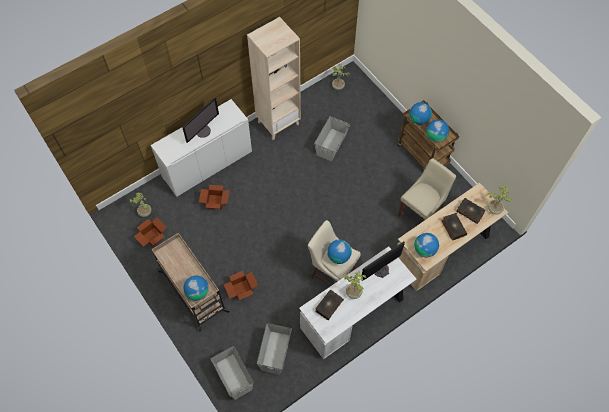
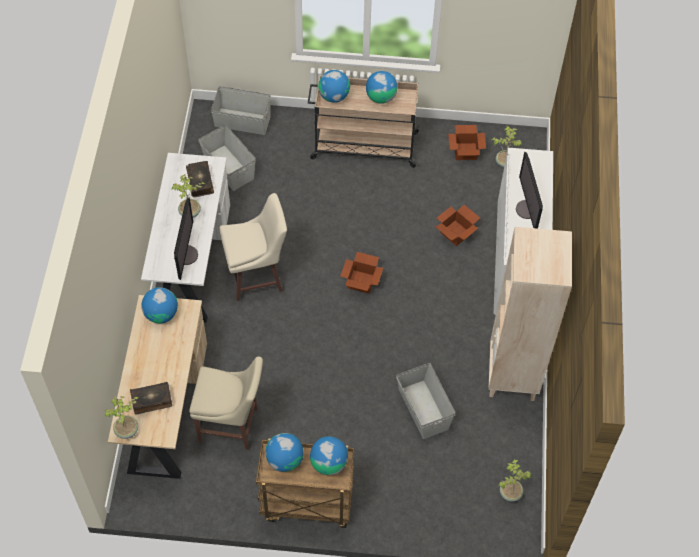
camera: 130 degrees right, 5 degrees down
(241, 289) = (324, 185): cardboard box -> cardboard box (362, 281)
(338, 256) = (245, 240): globe -> globe (381, 97)
(420, 213) = (232, 426): beige chair -> beige chair turned 75 degrees counterclockwise
(453, 228) = (153, 365): book -> none

